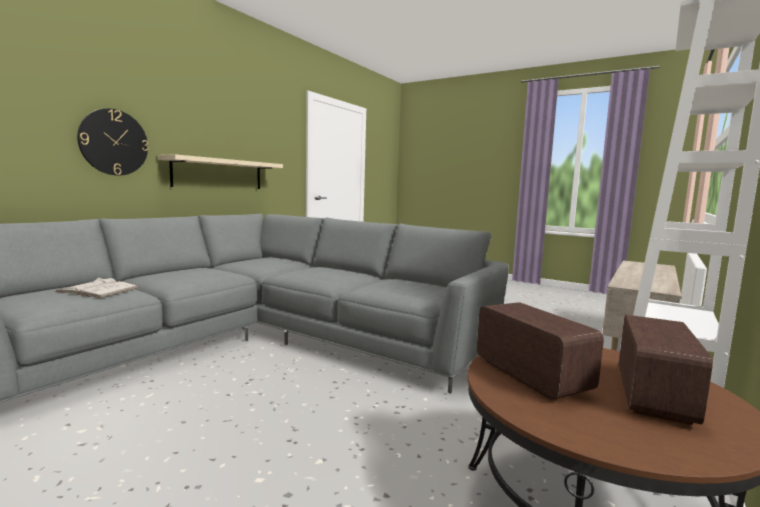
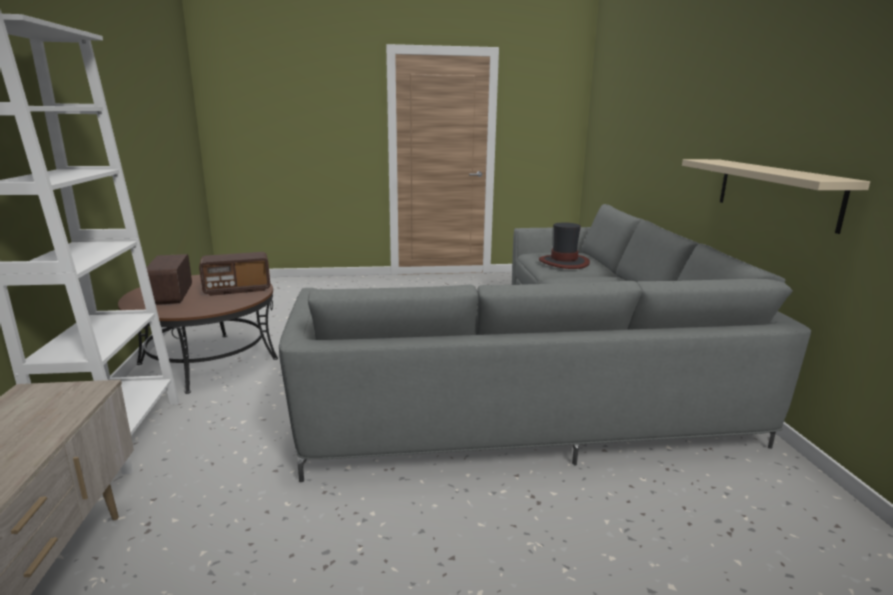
camera: 140 degrees right, 10 degrees up
(98, 290) = (564, 262): white book -> hat
(114, 142) = (692, 146): wall clock -> none
(530, 375) = (237, 289): radio -> radio turned 45 degrees counterclockwise

